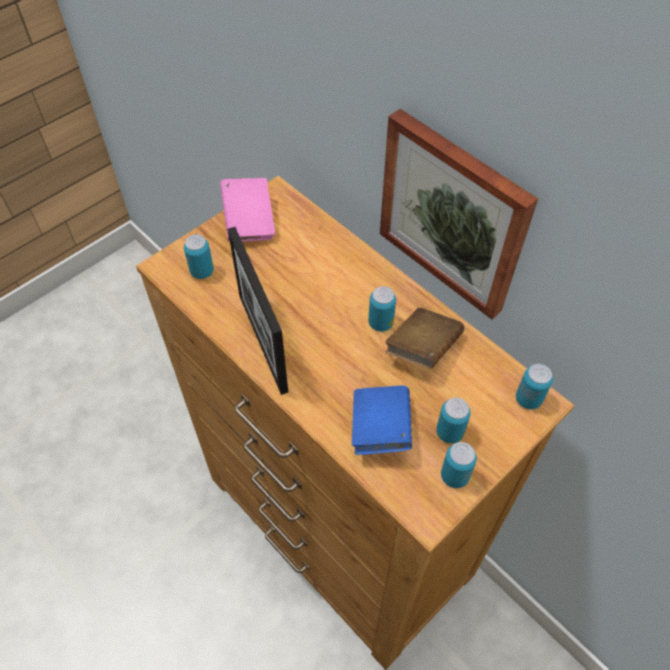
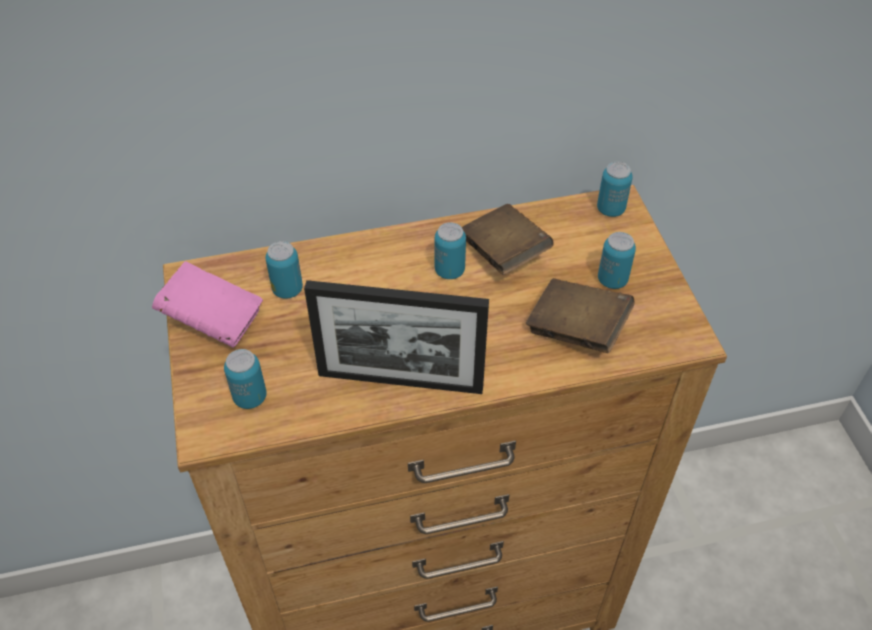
camera: 60 degrees left, 5 degrees down
(380, 429) = (576, 330): blue book -> brown book
(453, 214) = (437, 110): picture -> none
(454, 476) = (660, 299): can -> can (287, 289)

